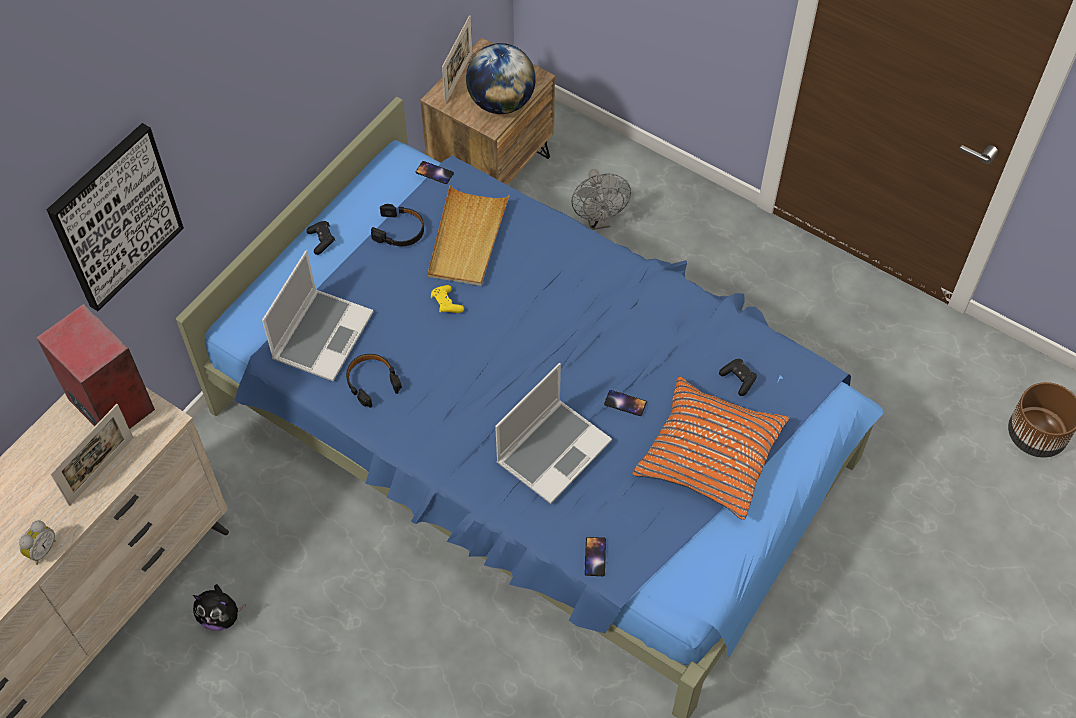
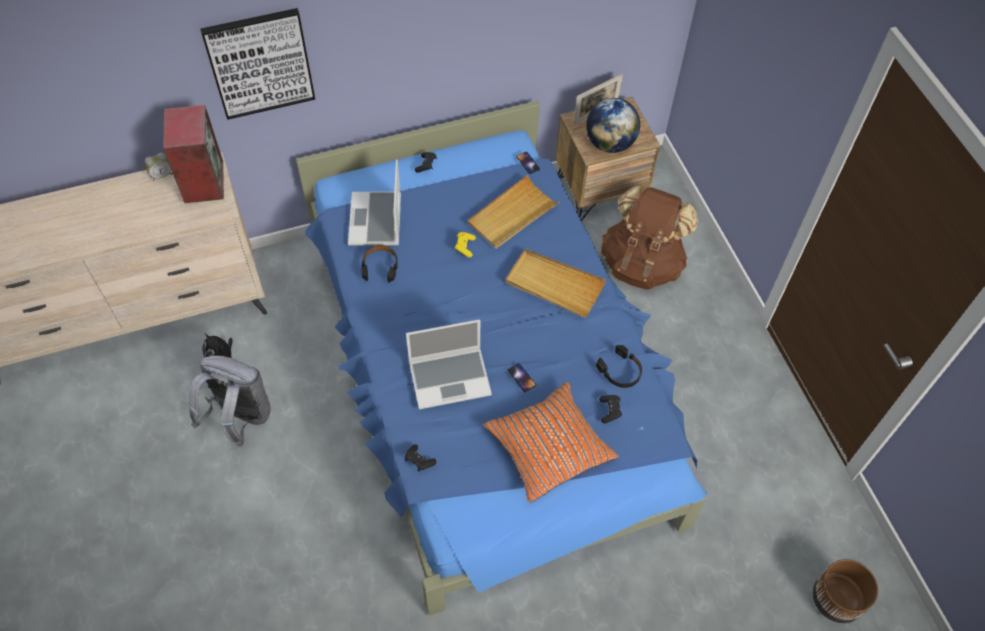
camera: 35 degrees right, 0 degrees up
(41, 550) = (97, 240): alarm clock -> alarm clock (162, 175)
(101, 471) = (166, 215): picture frame -> none
(302, 667) = (240, 418): none -> grey backpack
(322, 335) = (376, 221): laptop -> laptop turned 120 degrees clockwise
(399, 231) = (476, 186): black headphones -> black headphones (620, 371)
(575, 287) = (554, 285): none -> beige tray
(595, 556) = (419, 461): phone -> black game controller
(598, 220) = (642, 264): grey fan -> brown backpack

